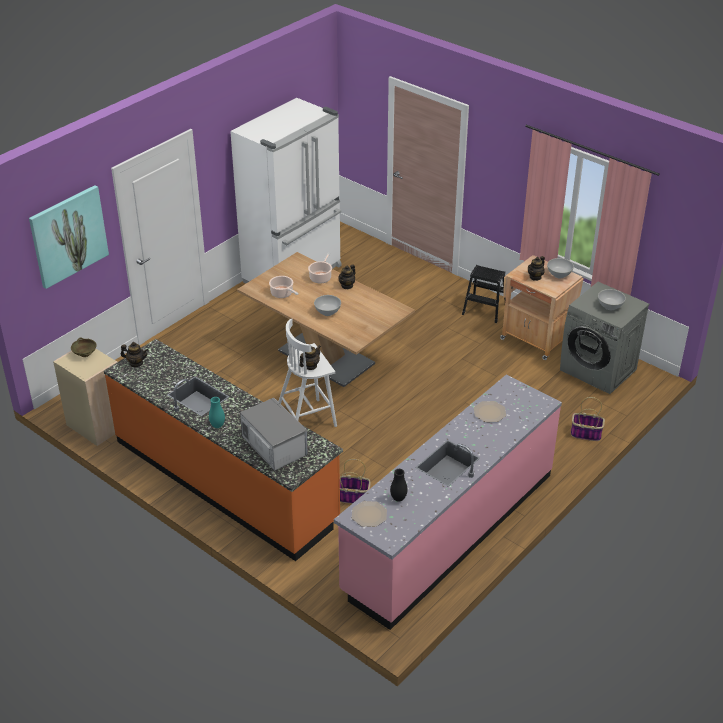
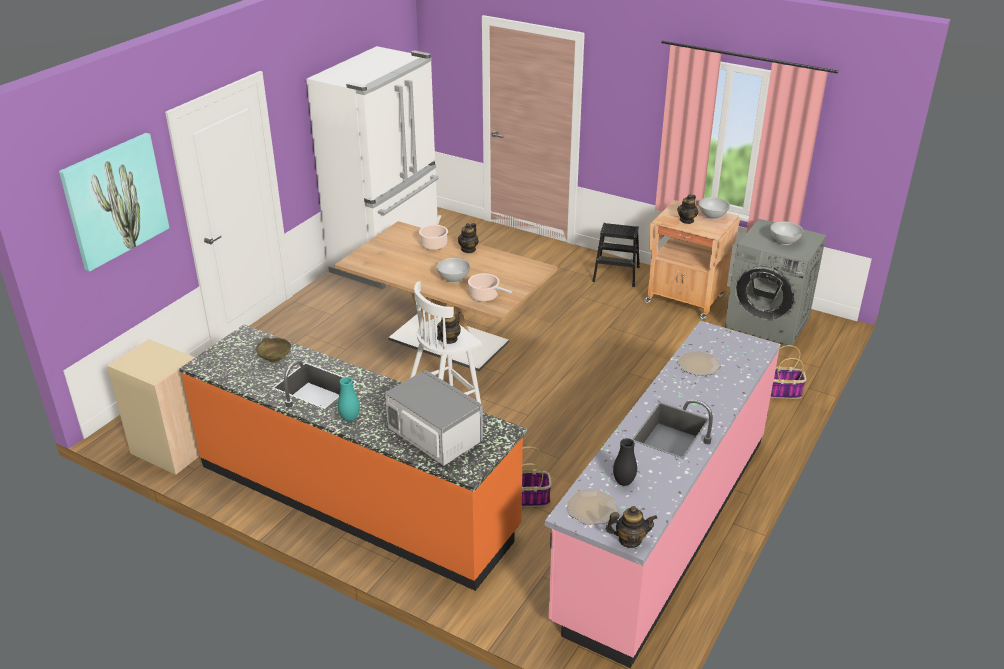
camera: 10 degrees left, 5 degrees down
(85, 354) = (150, 352): beige bowl -> beige bowl (275, 358)
(136, 363) = (222, 355): teapot -> teapot (629, 540)
(282, 294) = (392, 264): cooking pot -> cooking pot (485, 296)

